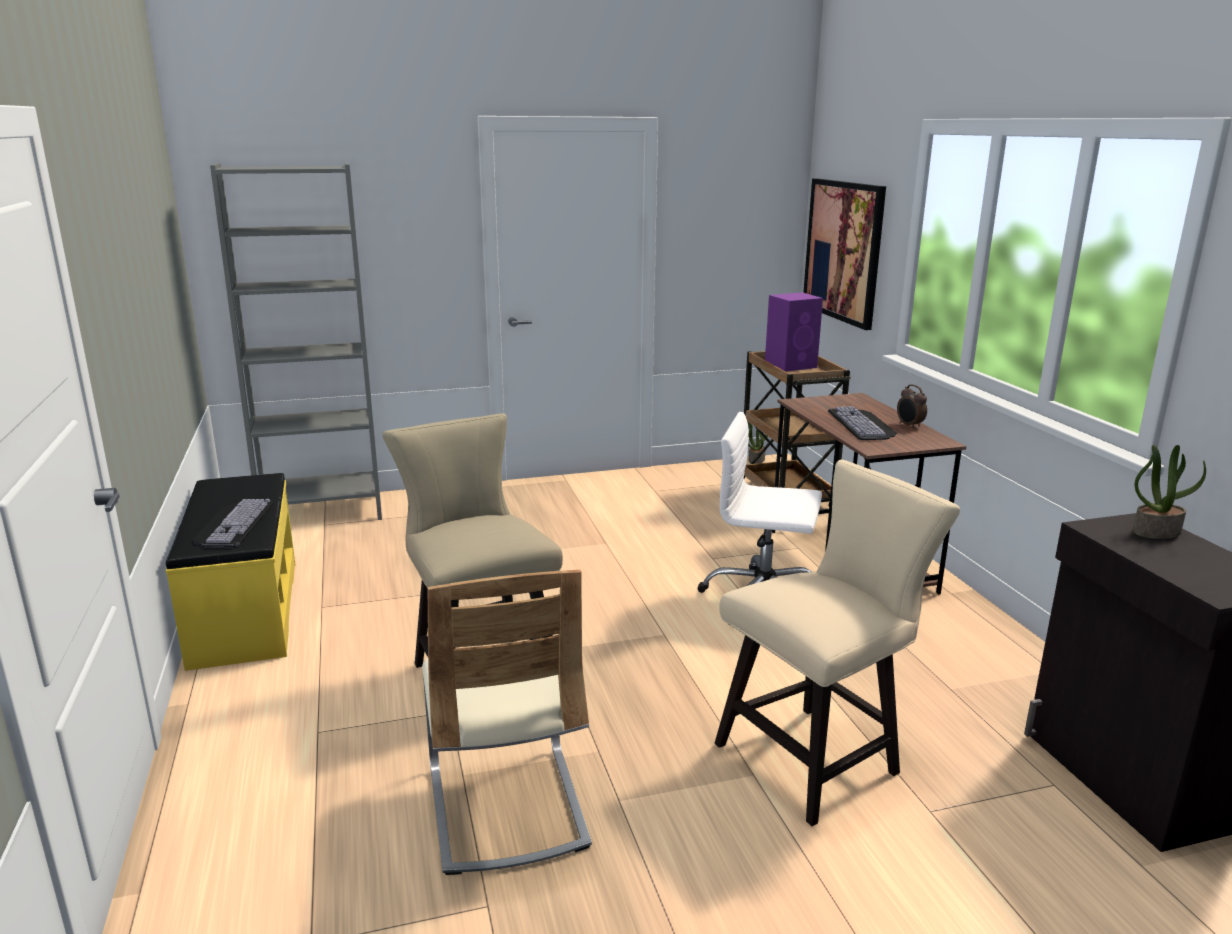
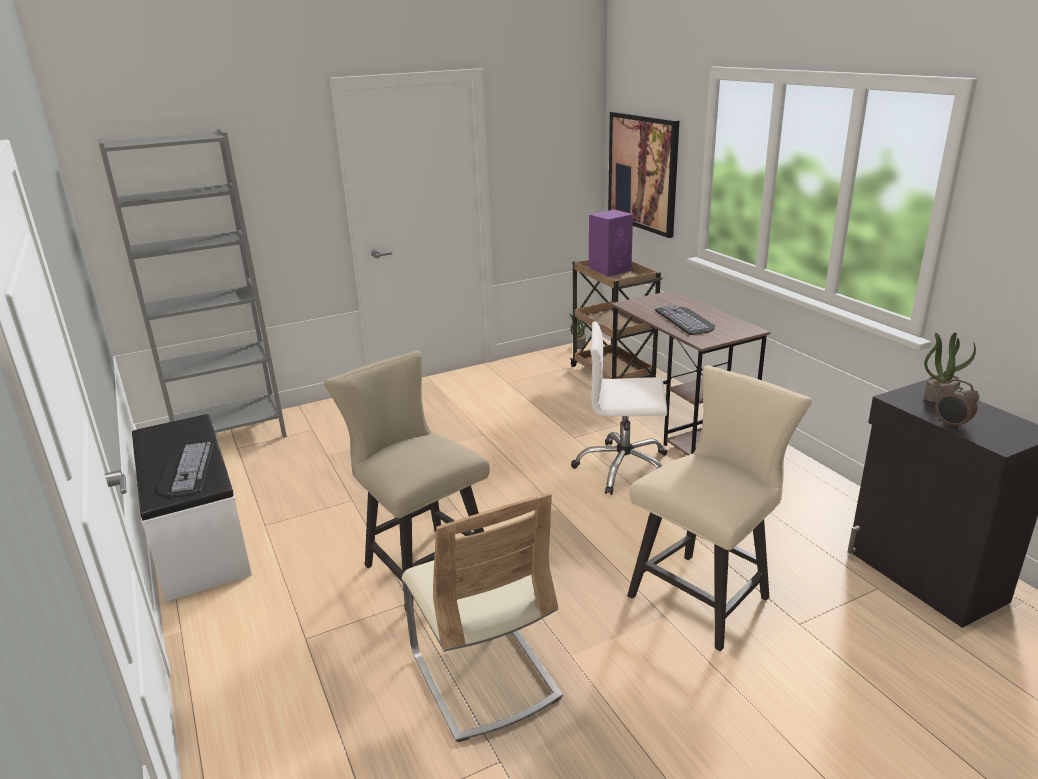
camera: 10 degrees left, 5 degrees up
(244, 612) = (197, 539): yellow bench -> white bench
(909, 426) = (721, 317): alarm clock -> alarm clock (951, 425)

